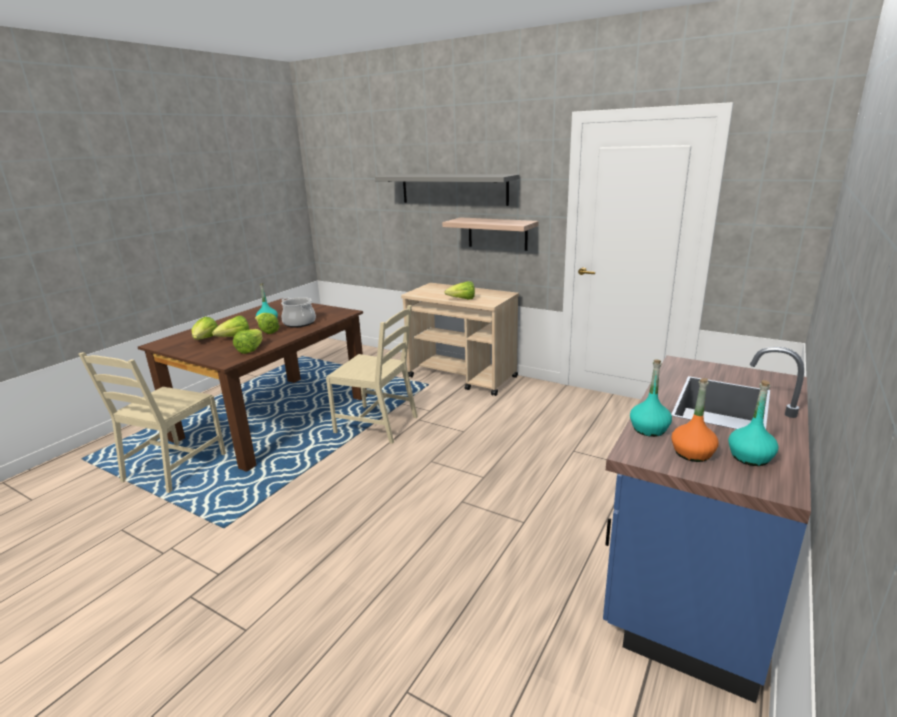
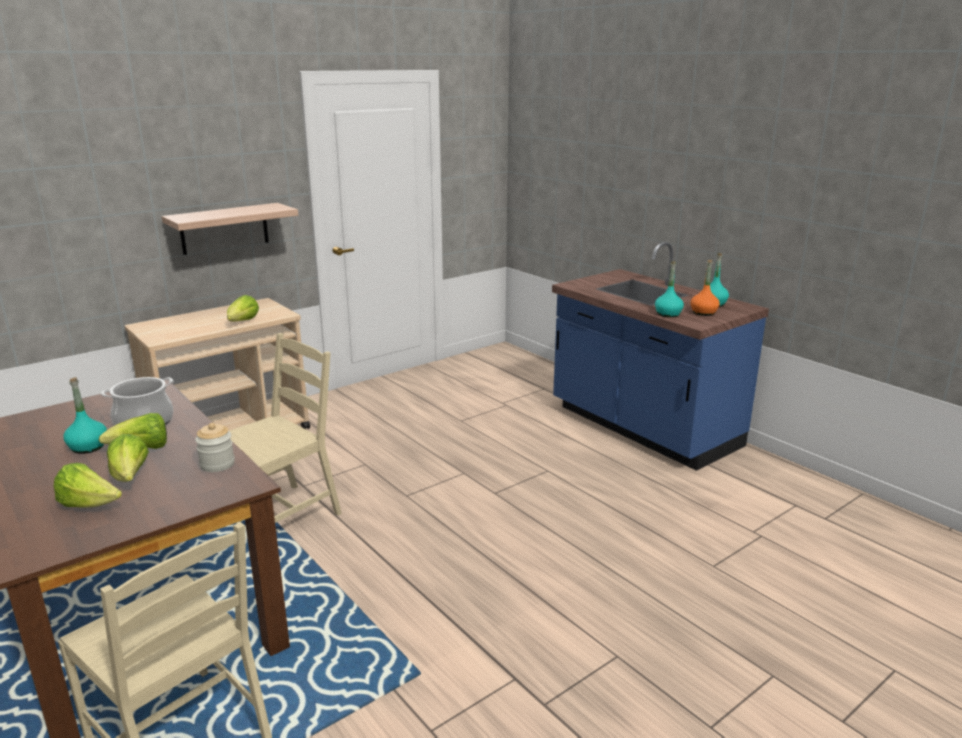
camera: 70 degrees left, 0 degrees up
(251, 349) = (217, 464): lettuce -> jar
(453, 189) = (145, 176): grey shelf -> none

